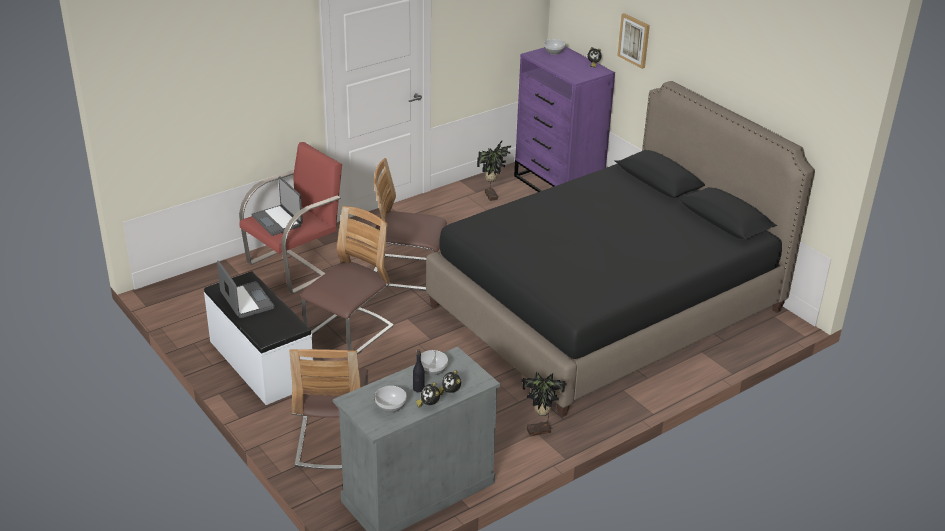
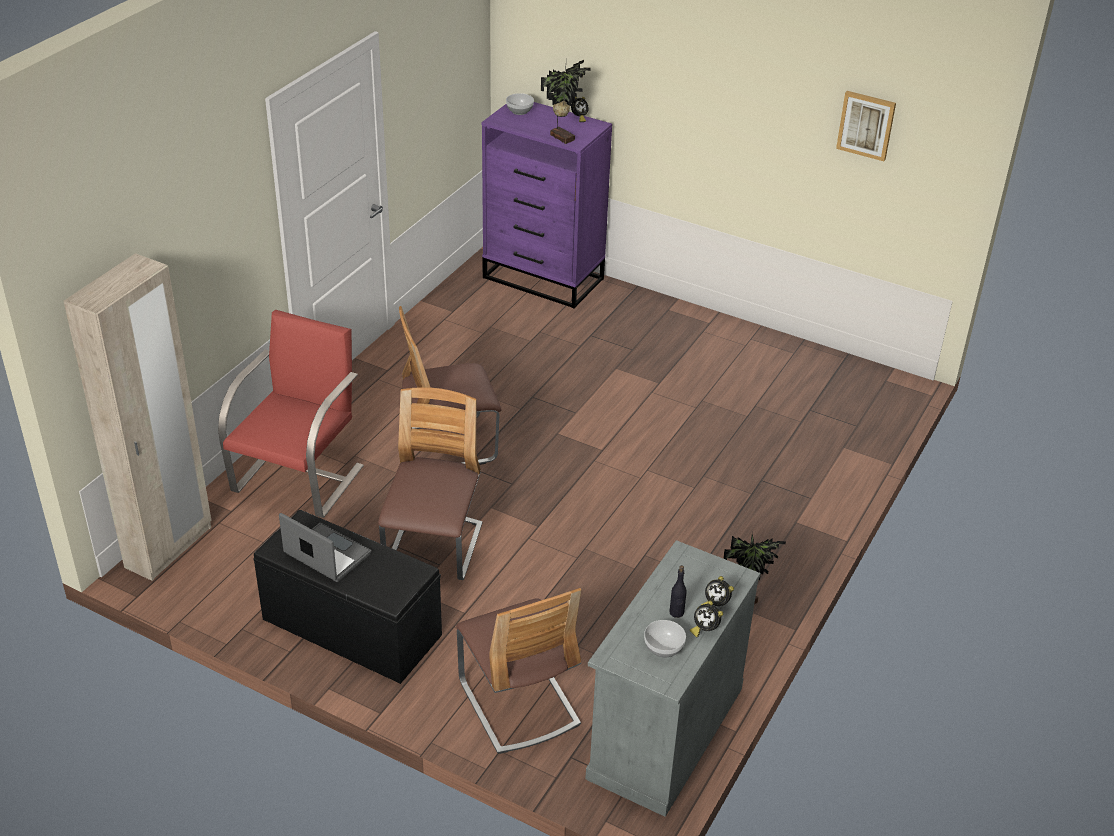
camera: 25 degrees left, 5 degrees up
(186, 284) = (169, 547): none -> beige wardrobe
(260, 363) = (351, 628): white bench -> black bench
(278, 221) = (278, 426): laptop -> none
(432, 370) = (672, 582): bowl -> none
(492, 196) = (475, 311): potted plant -> potted plant (563, 137)
(606, 308) = (707, 423): black bed -> none
(634, 40) = (637, 80): picture -> picture (866, 125)

